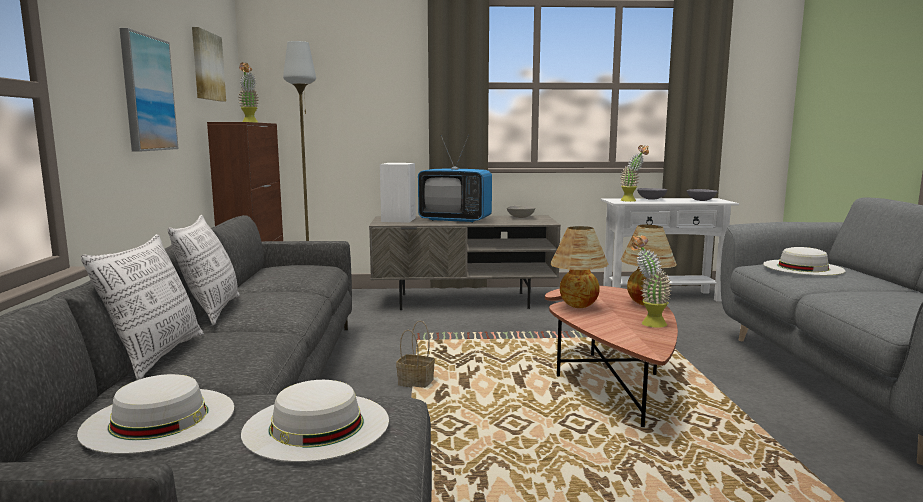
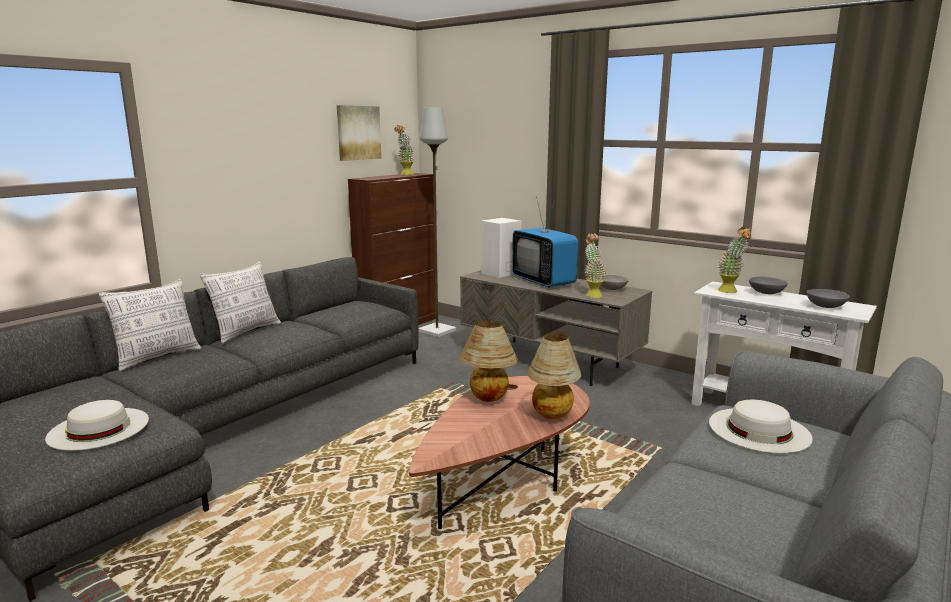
camera: 40 degrees right, 5 degrees up
(147, 93) = (266, 167): picture -> none
(159, 419) = (70, 398): white hat -> none
(414, 382) = (371, 423): basket -> none
(647, 323) = (500, 435): potted plant -> potted plant (592, 294)

